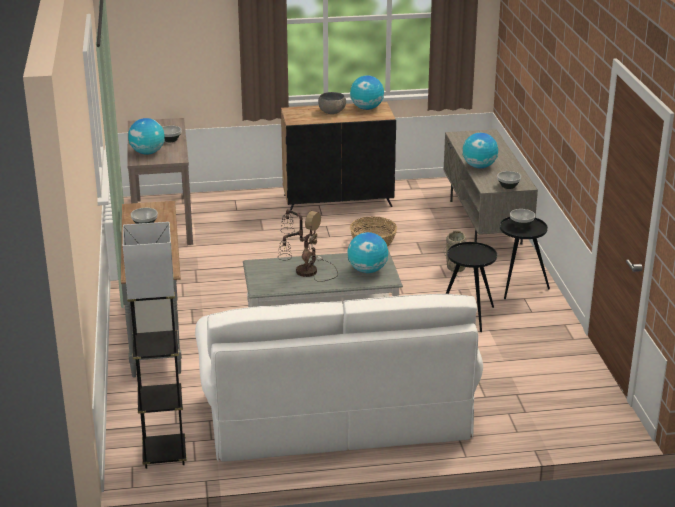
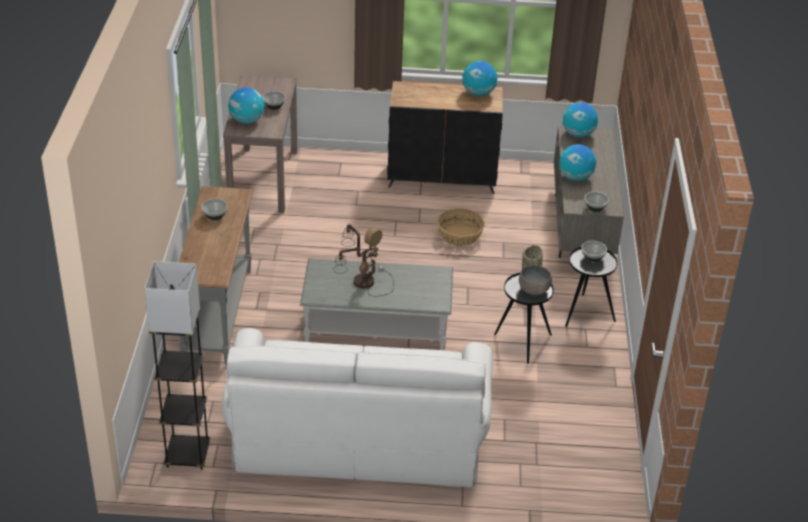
camera: 10 degrees right, 10 degrees up
(332, 112) = (441, 94): grey bowl -> grey bowl (534, 290)
(367, 270) = (423, 289): globe -> globe (578, 134)

